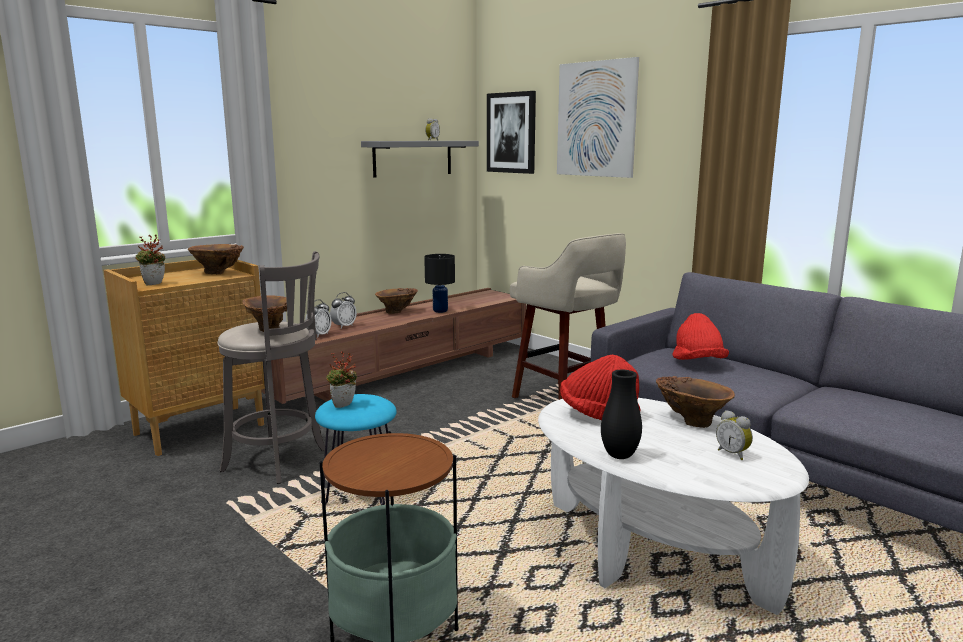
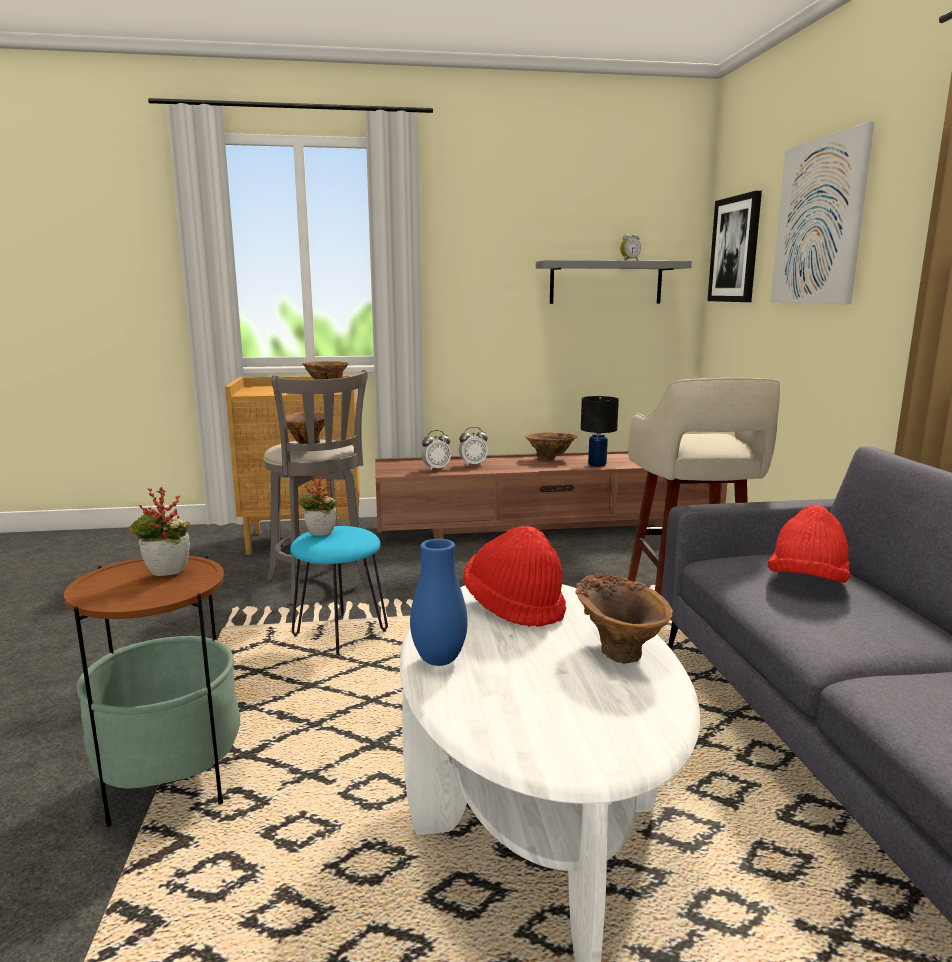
camera: 35 degrees right, 0 degrees up
(154, 284) = (257, 392): potted plant -> potted plant (166, 575)
(619, 455) = (439, 660): black vase -> blue vase
(733, 454) = (589, 710): alarm clock -> none

